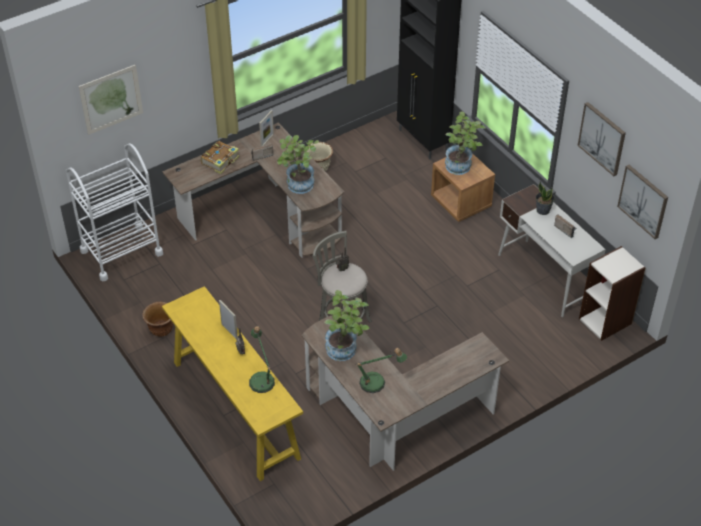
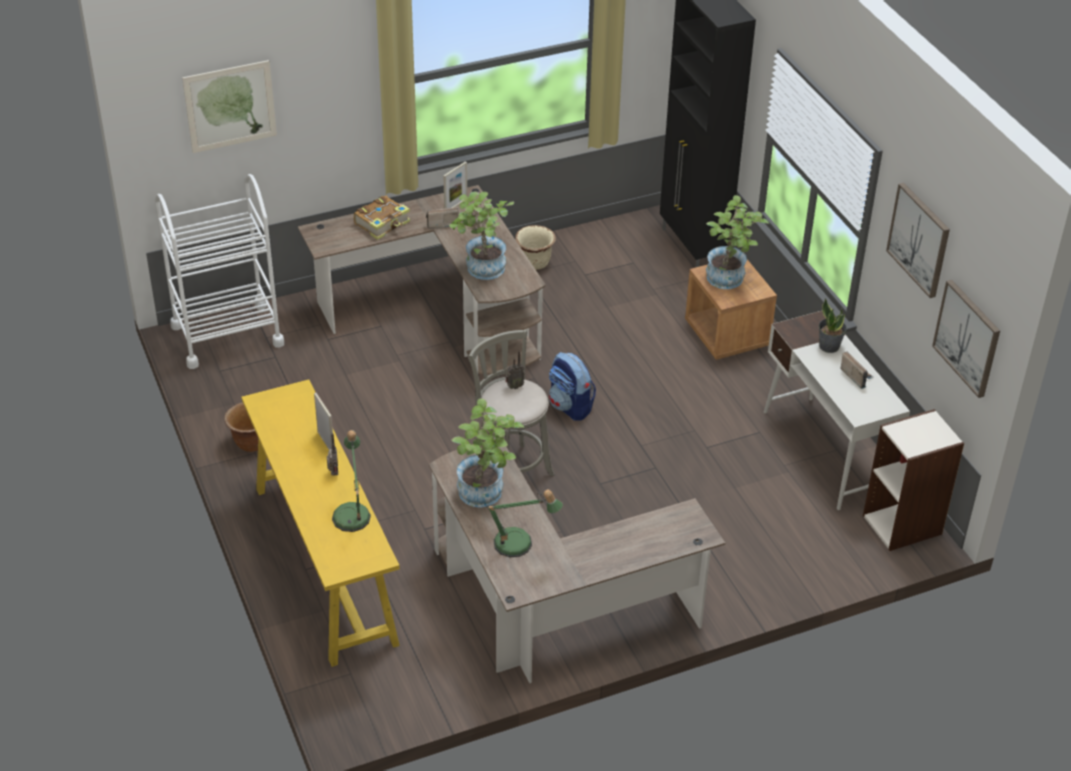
camera: 10 degrees right, 5 degrees down
(370, 270) = (570, 407): none -> backpack

